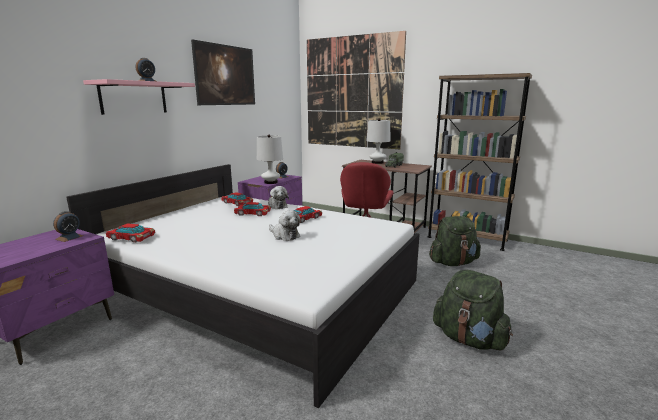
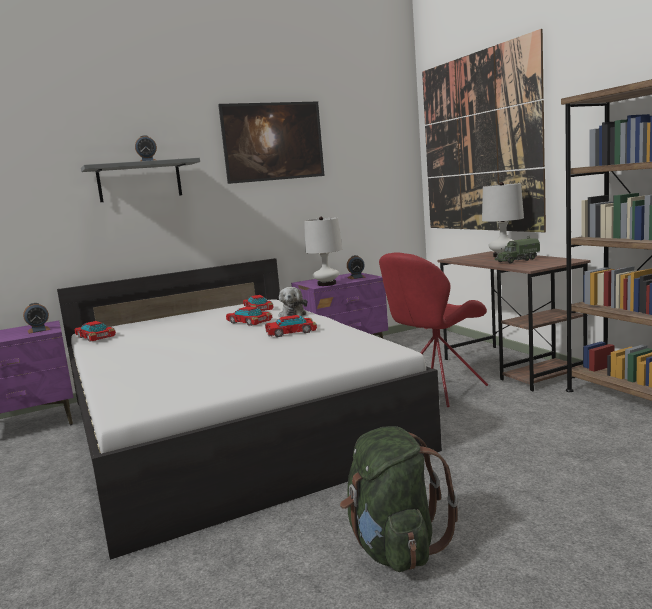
camera: 35 degrees right, 5 degrees down
(134, 97) = (139, 181): pink shelf -> grey shelf
(284, 235) = (227, 349): plush toy -> none
(453, 263) = (548, 437): green backpack -> none

